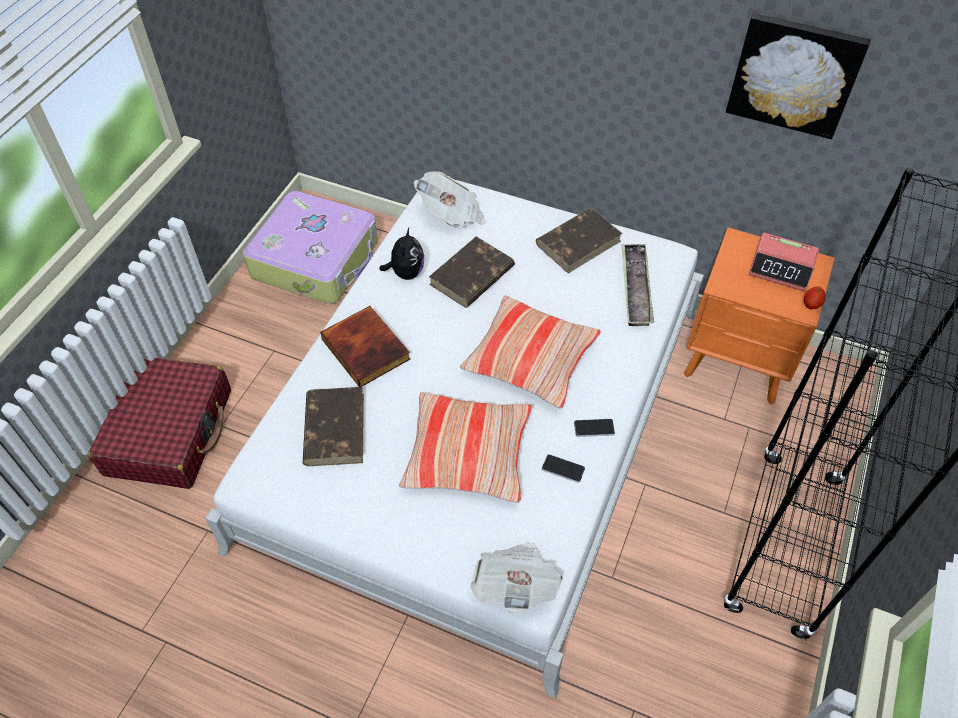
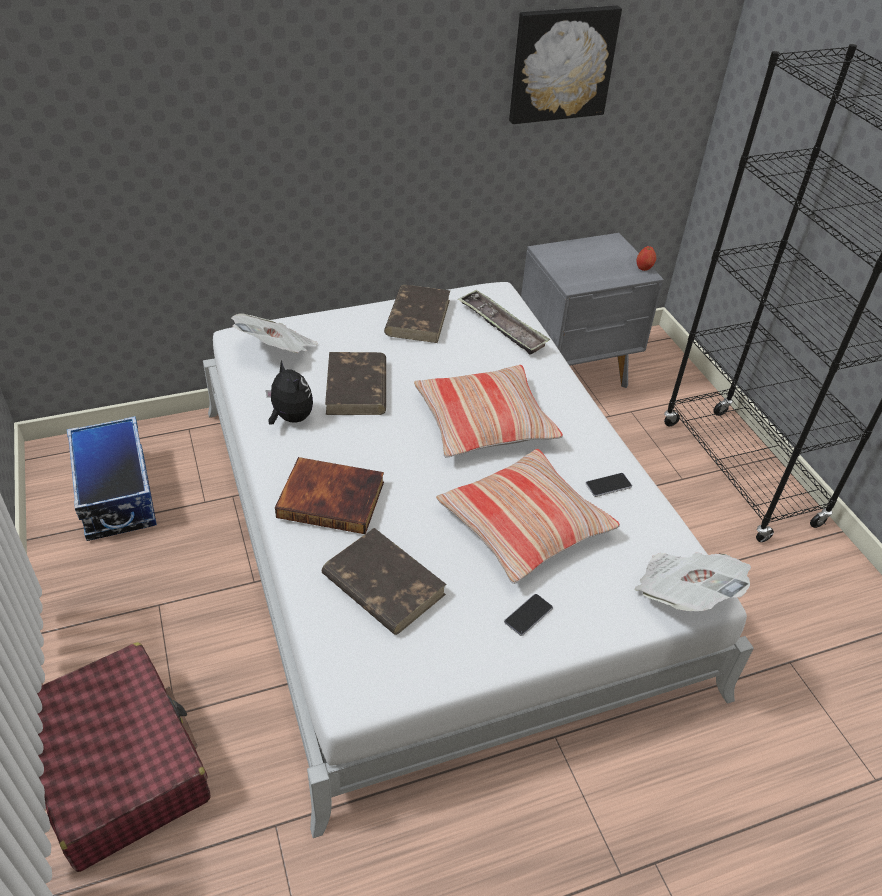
camera: 45 degrees left, 10 degrees down
(317, 259) = (115, 495): suitcase -> storage box
(594, 428) = (592, 442): phone -> phone (528, 615)
(738, 362) = (574, 372): orange nightstand -> grey nightstand
(781, 268) = (596, 254): alarm clock -> none

